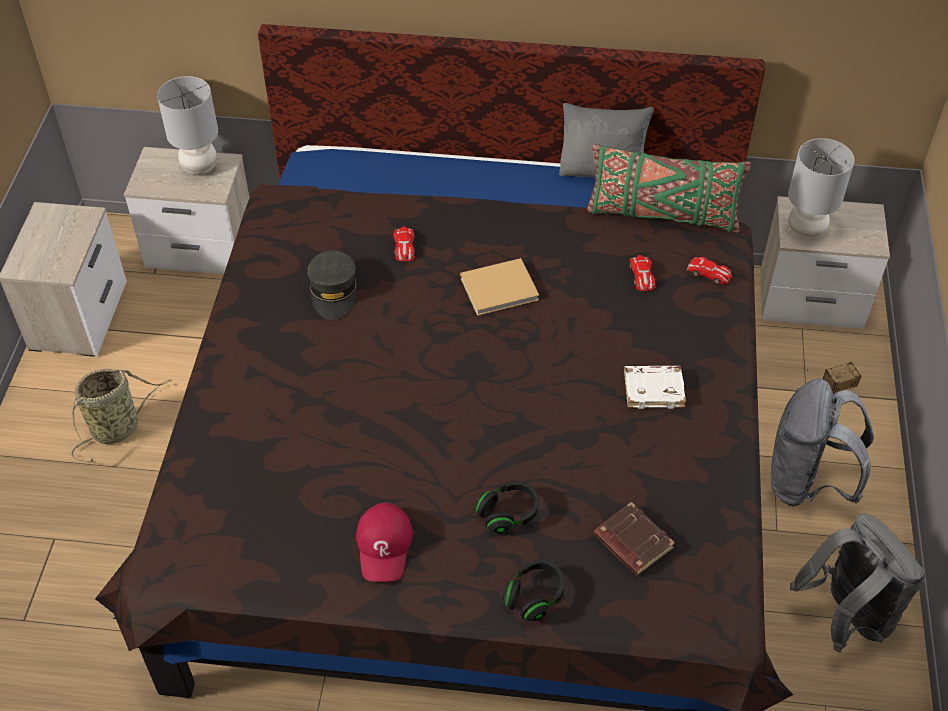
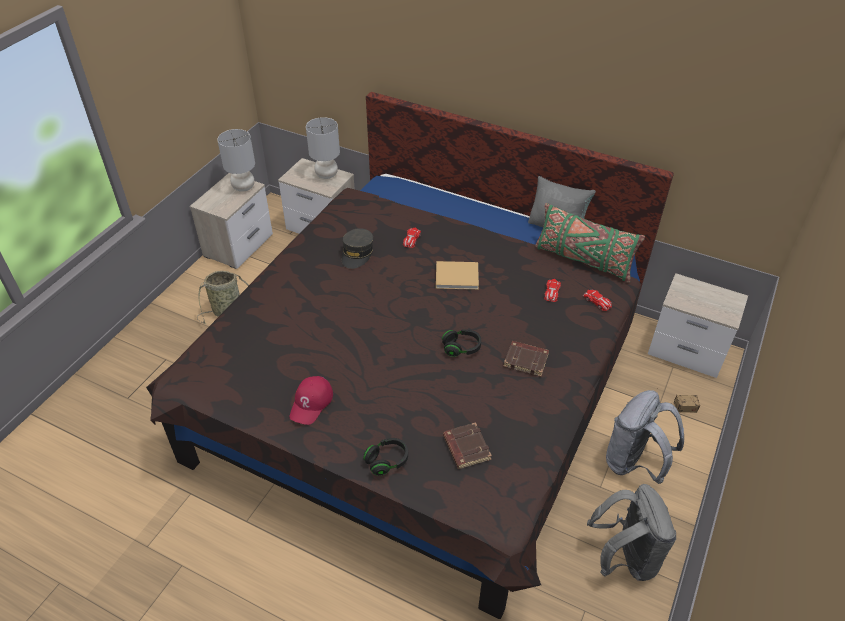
camera: 20 degrees right, 5 degrees down
(508, 514) = (396, 407): black headphones -> black headphones (461, 348)
(654, 389) = (526, 360): white book -> brown book
(805, 230) = (685, 298): grey table lamp -> grey table lamp (243, 187)

